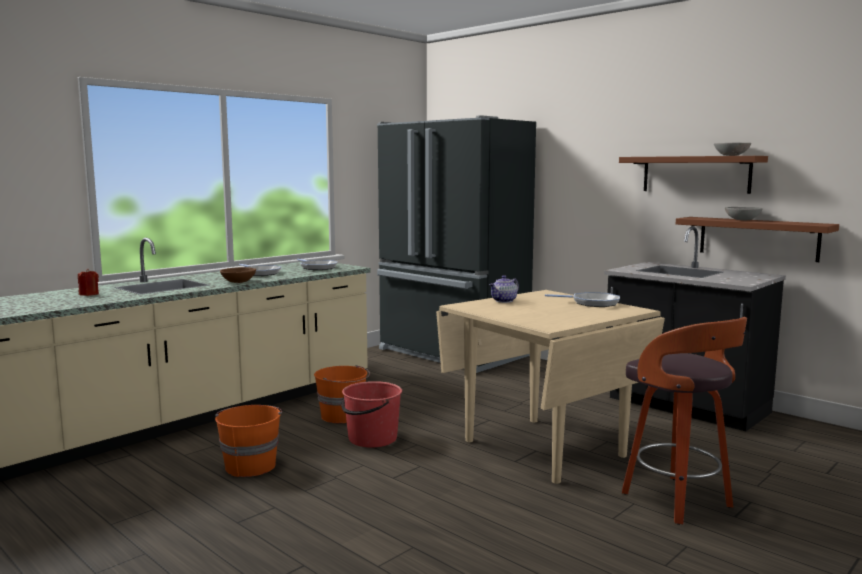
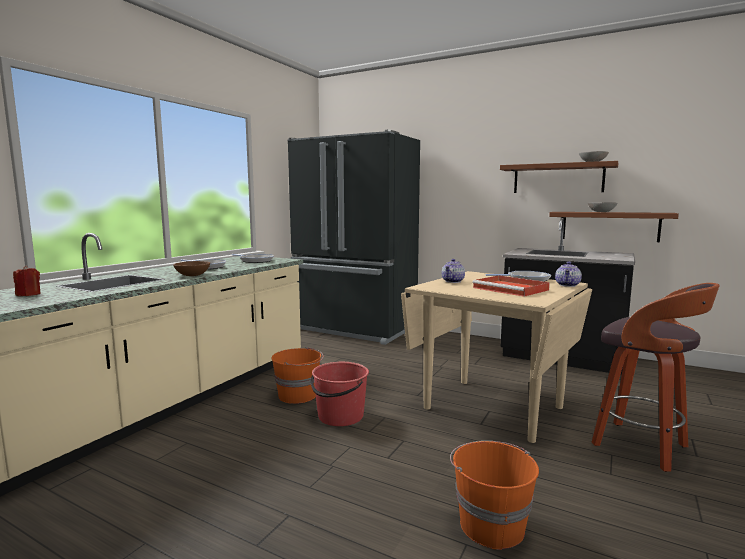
camera: 15 degrees left, 0 degrees up
(250, 465) = (235, 464): orange bucket -> orange bucket (490, 524)
(553, 313) = (512, 289): none -> red tray
(628, 312) = (568, 285): none -> teapot

